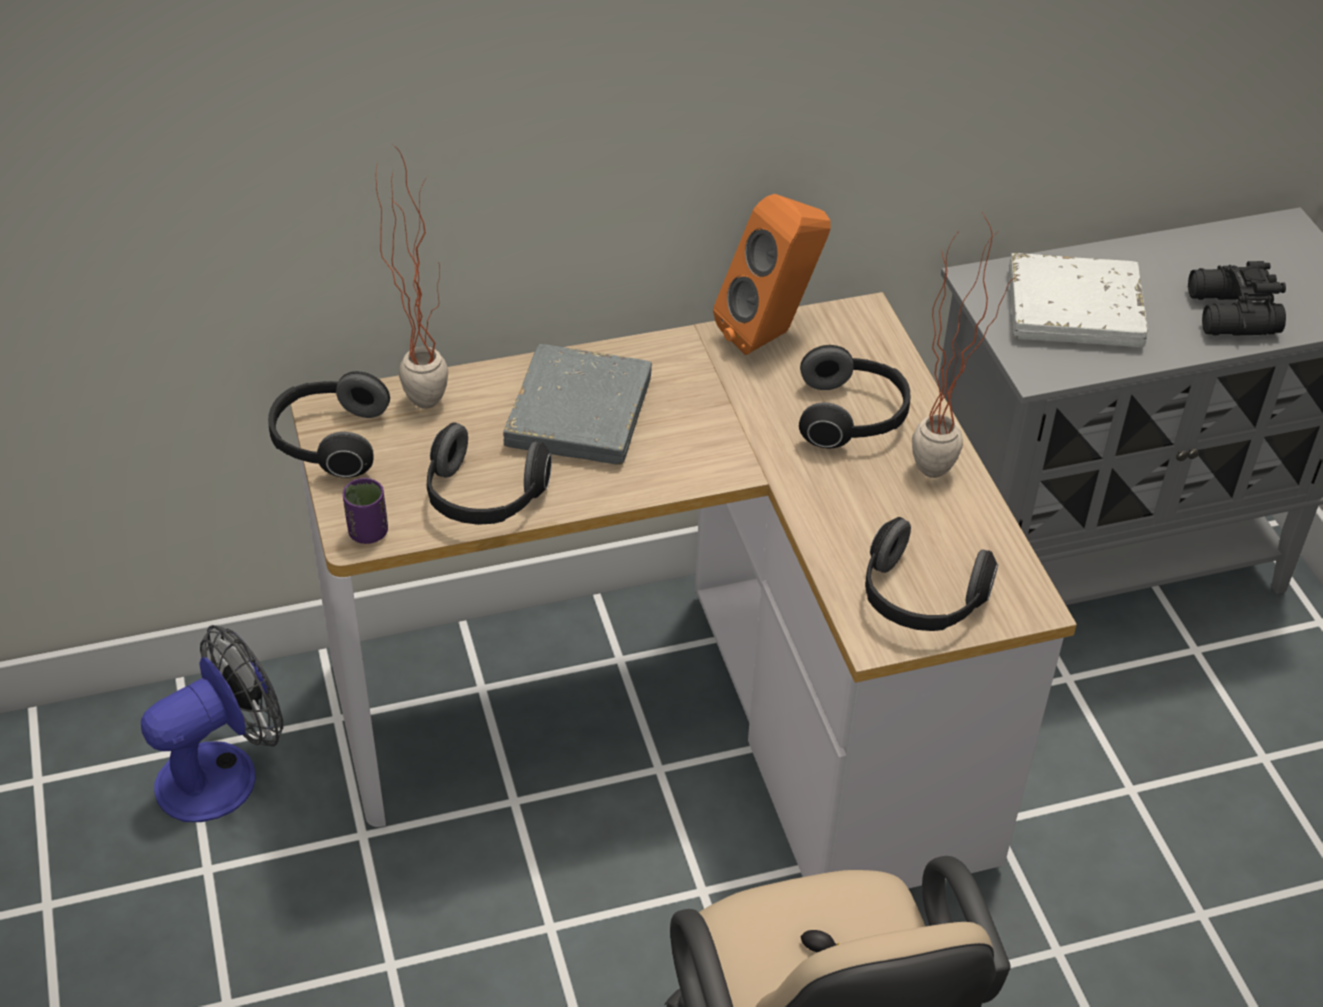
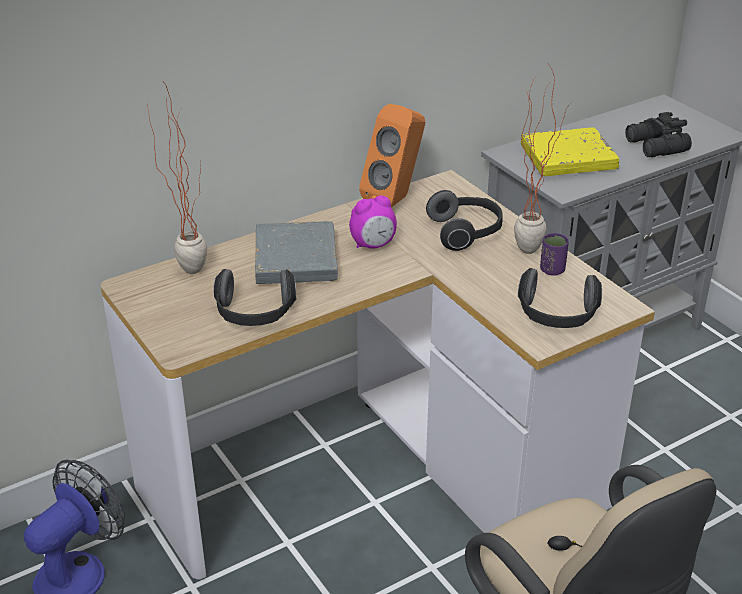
camera: 15 degrees left, 10 degrees down
(328, 442) = (136, 303): headphones -> none
(368, 532) = (185, 347): purple cup -> purple cup (552, 270)
(702, 411) = (373, 245): none -> alarm clock
(1074, 309) = (568, 158): white book -> yellow book

